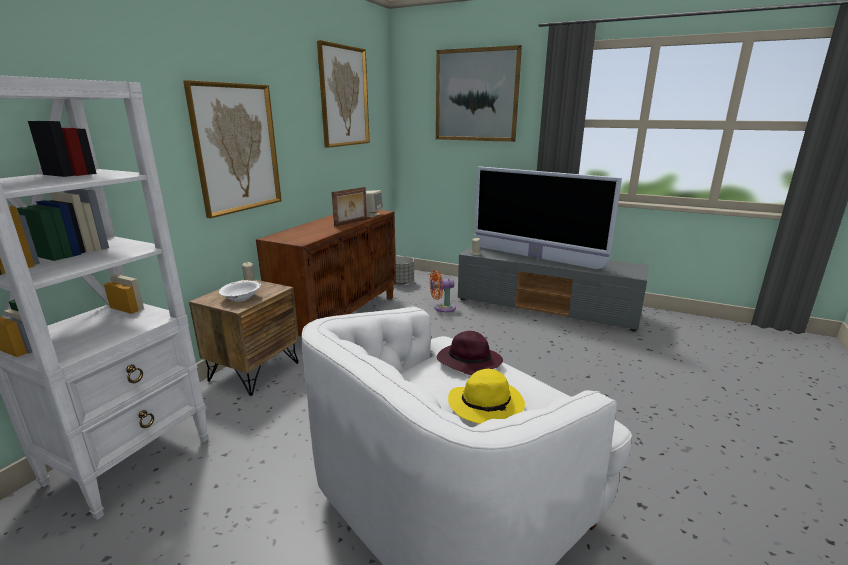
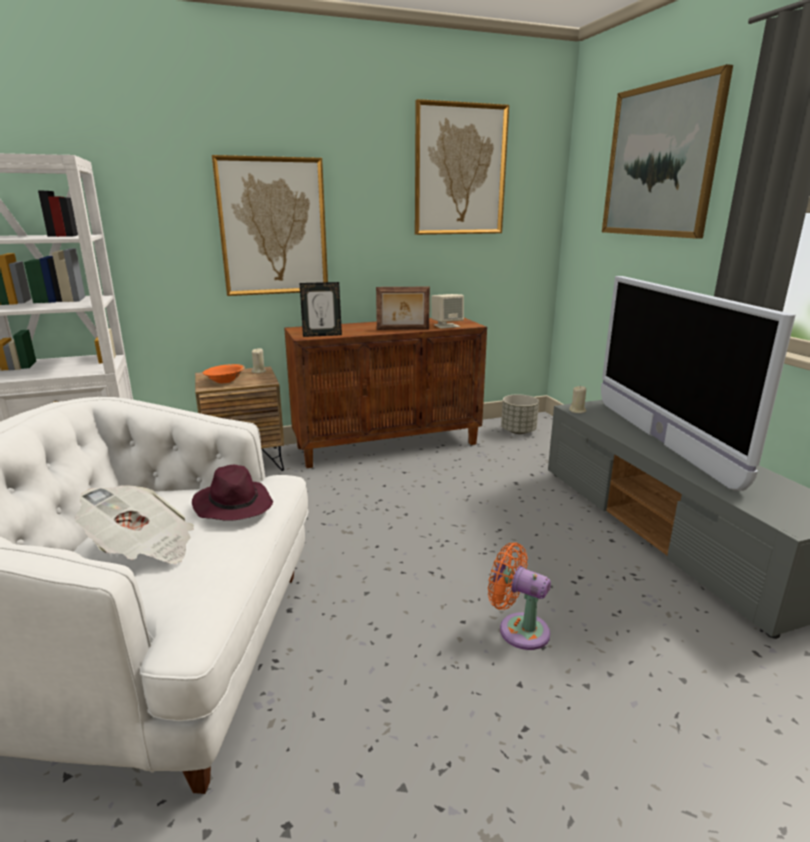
camera: 45 degrees right, 0 degrees up
(241, 298) = (225, 381): white bowl -> orange bowl
(309, 238) = (322, 335): none -> picture frame
(442, 308) = (511, 475): orange fan -> orange fan (518, 629)
(487, 405) = (143, 548): yellow hat -> newspaper

